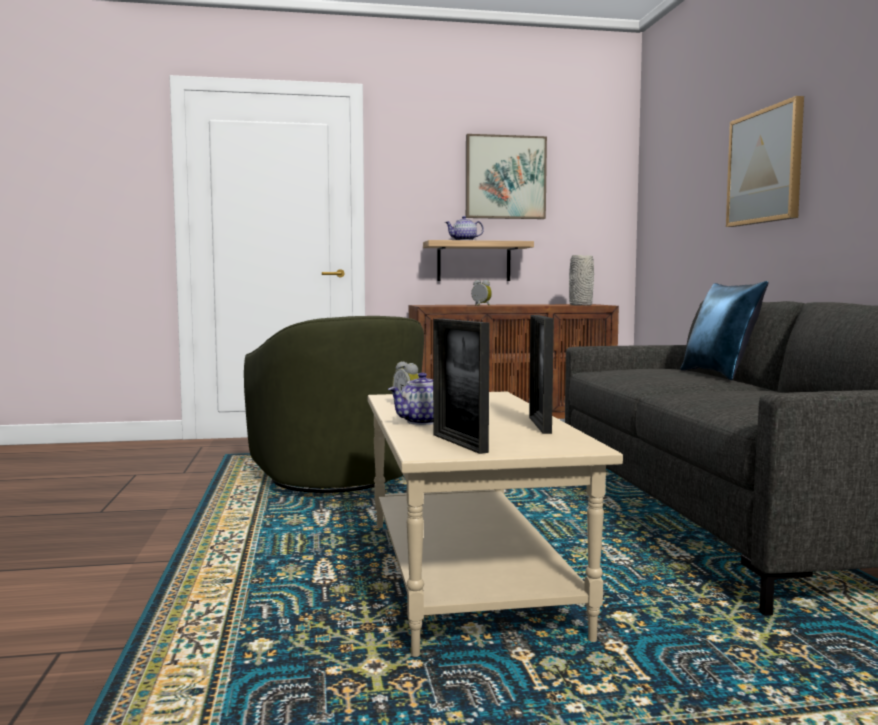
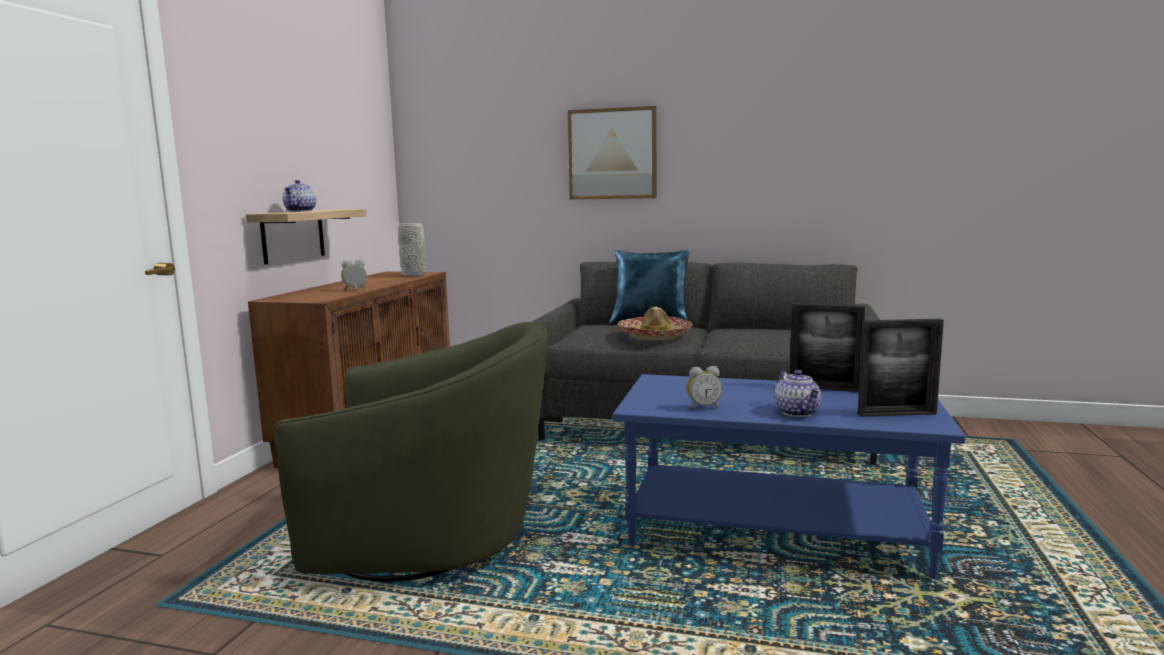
camera: 65 degrees left, 5 degrees up
(469, 575) = (776, 530): beige coffee table -> blue coffee table
(505, 177) = (308, 130): picture -> none
(657, 378) = (655, 335): none -> hat

